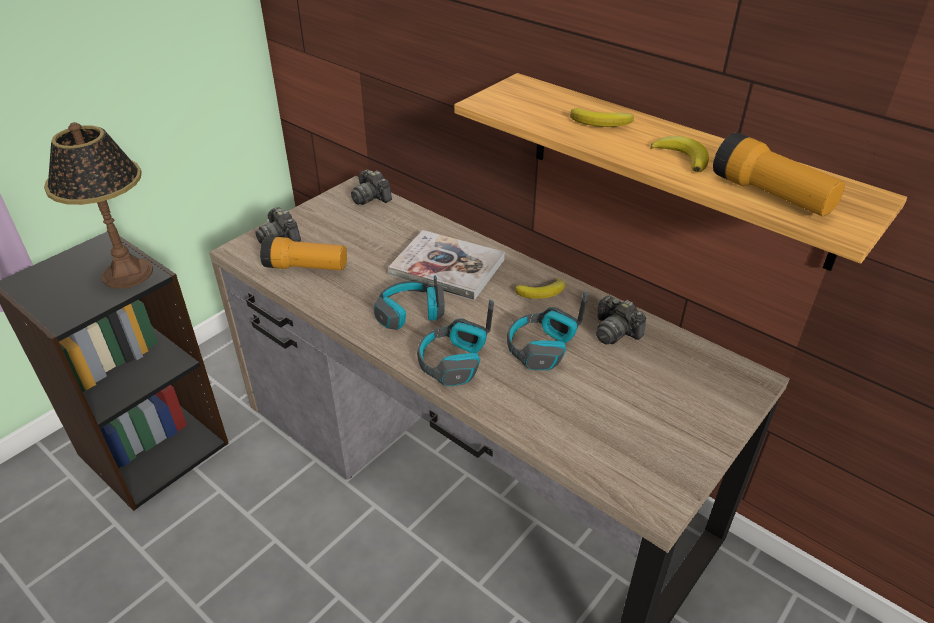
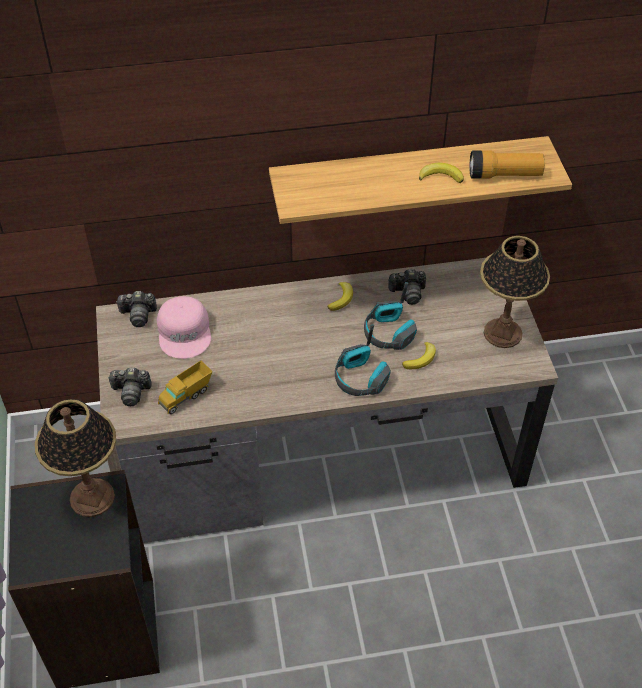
camera: 50 degrees left, 10 degrees up
(306, 267) = (186, 396): flashlight -> toy truck
(381, 228) = (185, 332): none -> pink cap
(410, 314) = (295, 371): headphones -> none
(447, 267) = (268, 325): book -> none
(603, 122) = (373, 177): banana -> banana (421, 359)
(666, 442) = (503, 333): none -> table lamp

